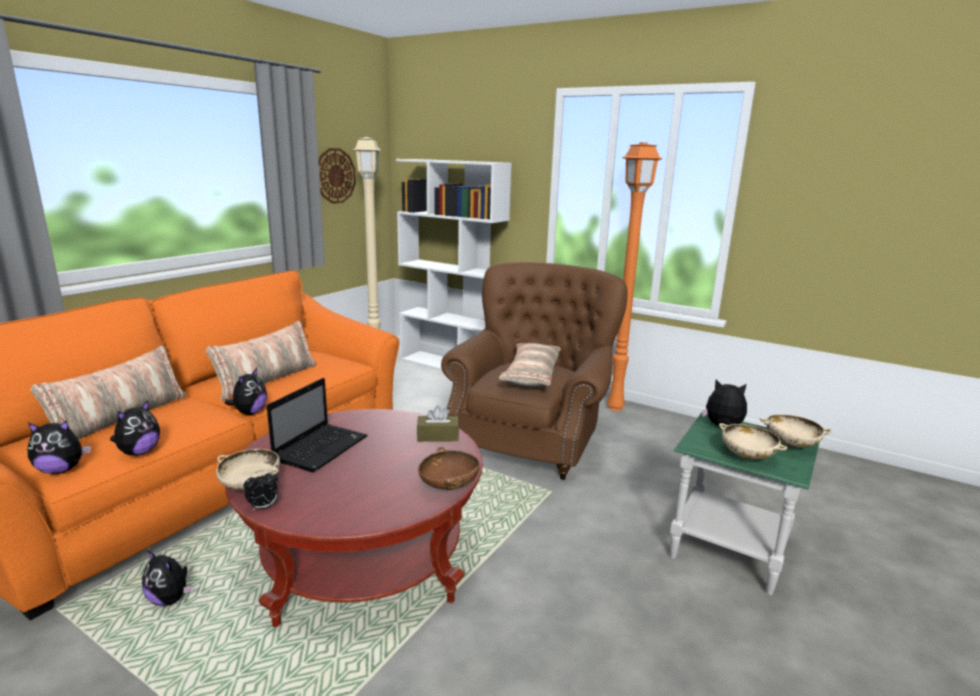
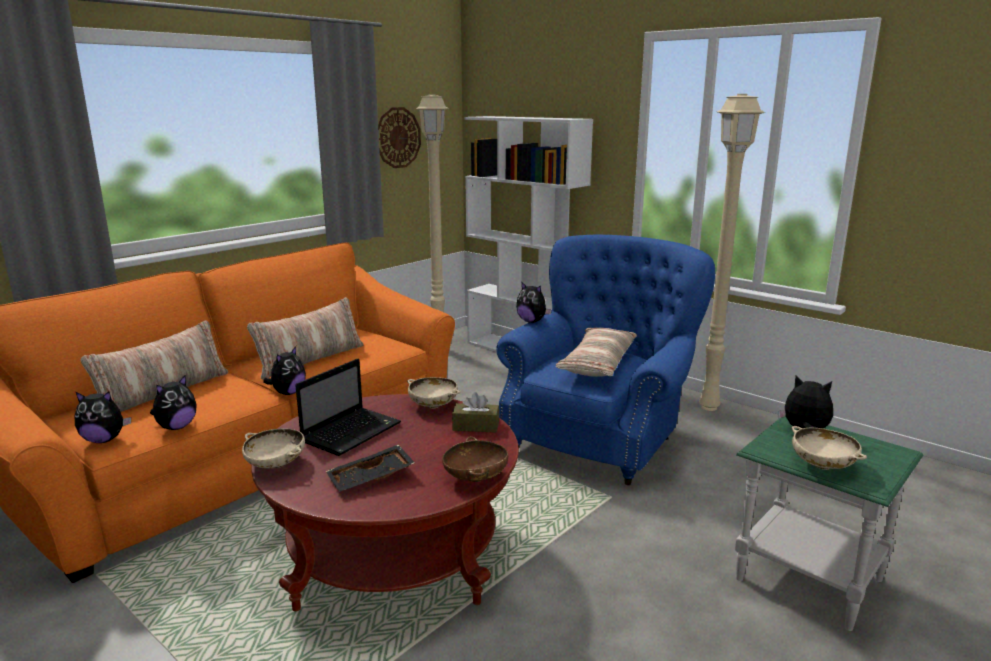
camera: 10 degrees right, 0 degrees up
(170, 599) = (199, 575): plush toy -> plush toy (532, 321)
(263, 507) = (284, 487): alarm clock -> none
(349, 493) = (371, 478): none -> black tray
(530, 439) = (599, 438): brown armchair -> blue armchair
(615, 407) = (709, 407): orange floor lamp -> beige floor lamp
(790, 444) = (883, 455): beige bowl -> beige bowl (433, 405)

